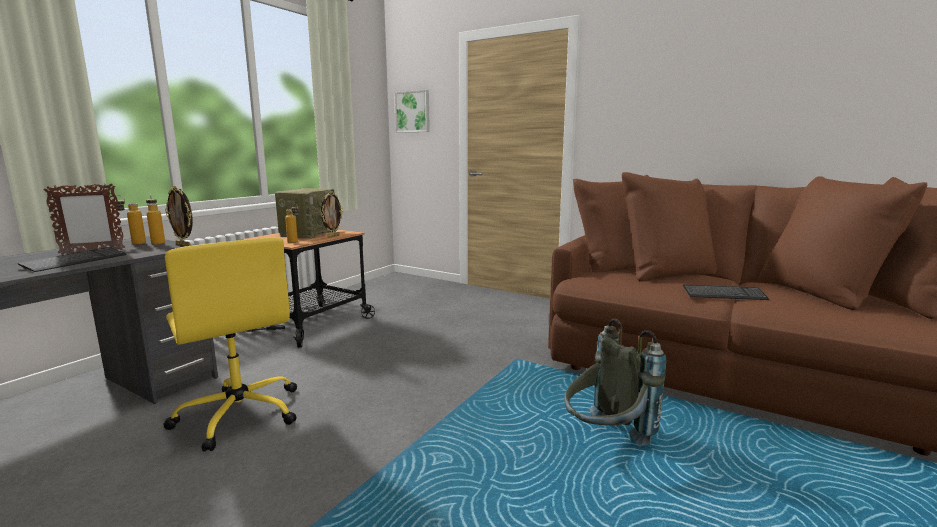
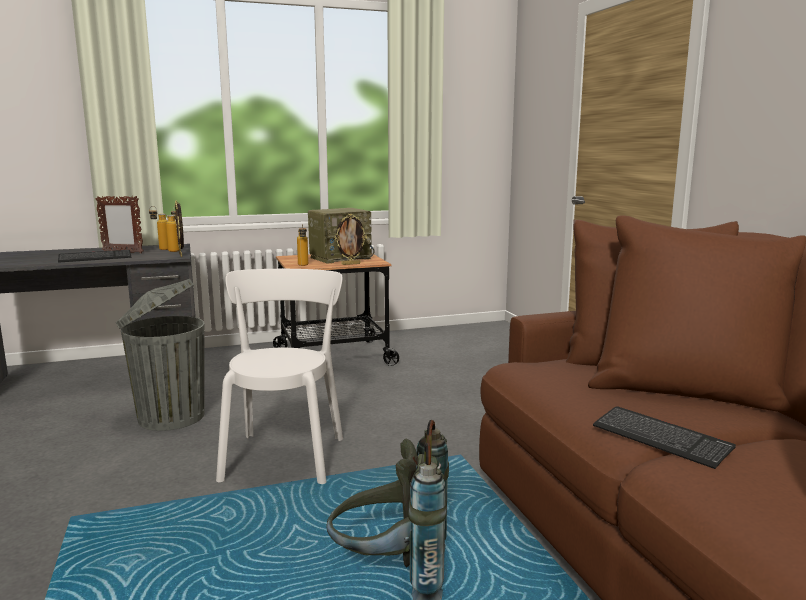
camera: 40 degrees right, 0 degrees up
(240, 414) = (169, 417): yellow office chair -> grey trash can
(405, 402) = (285, 455): none -> white chair
(413, 112) = (532, 114): picture -> none

